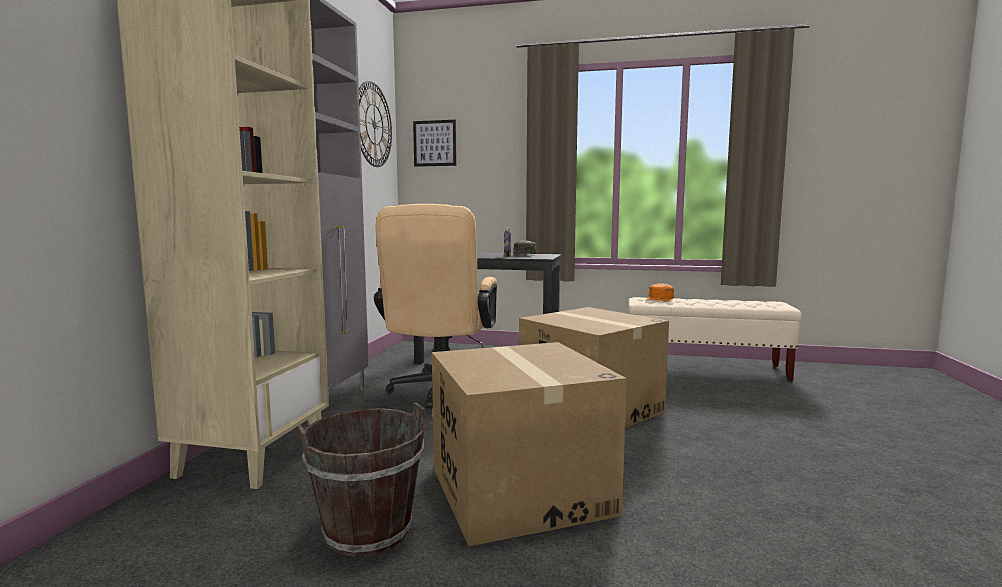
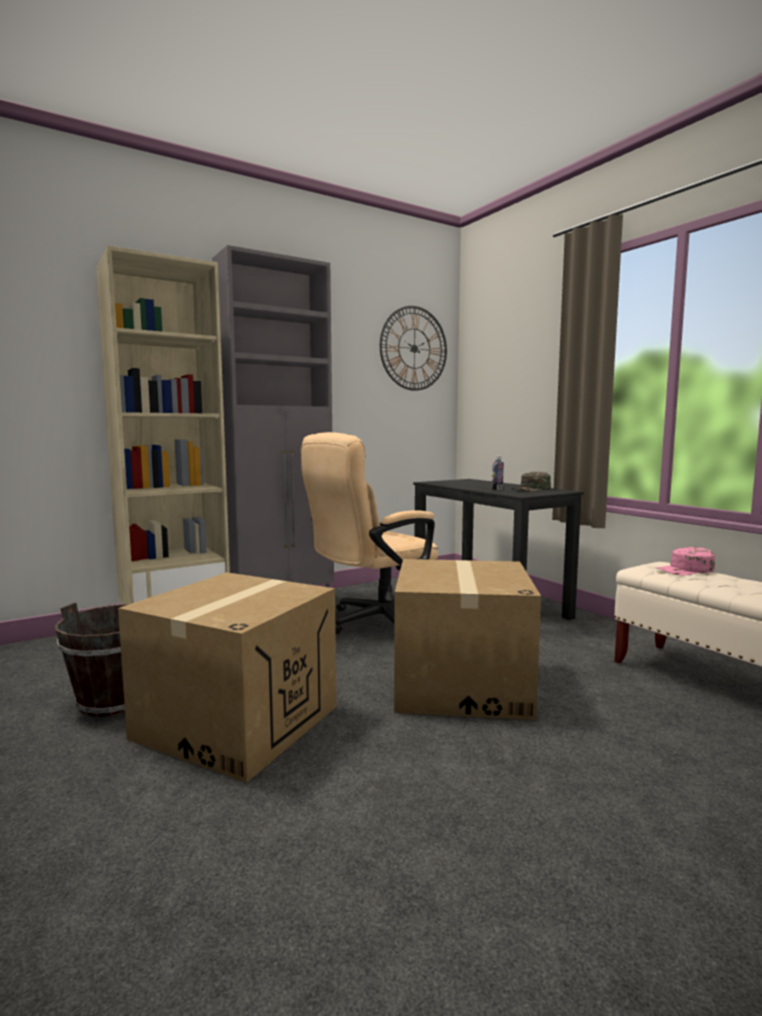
camera: 45 degrees right, 0 degrees up
(435, 143) = (486, 360): picture -> none
(660, 299) = (685, 570): orange cap -> pink cap

